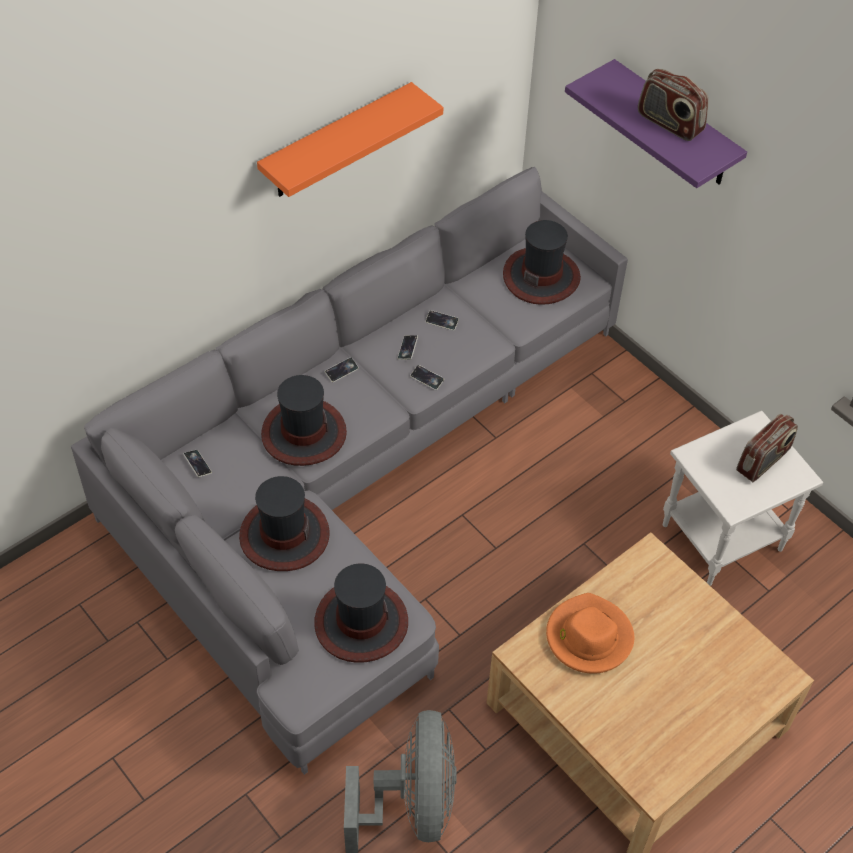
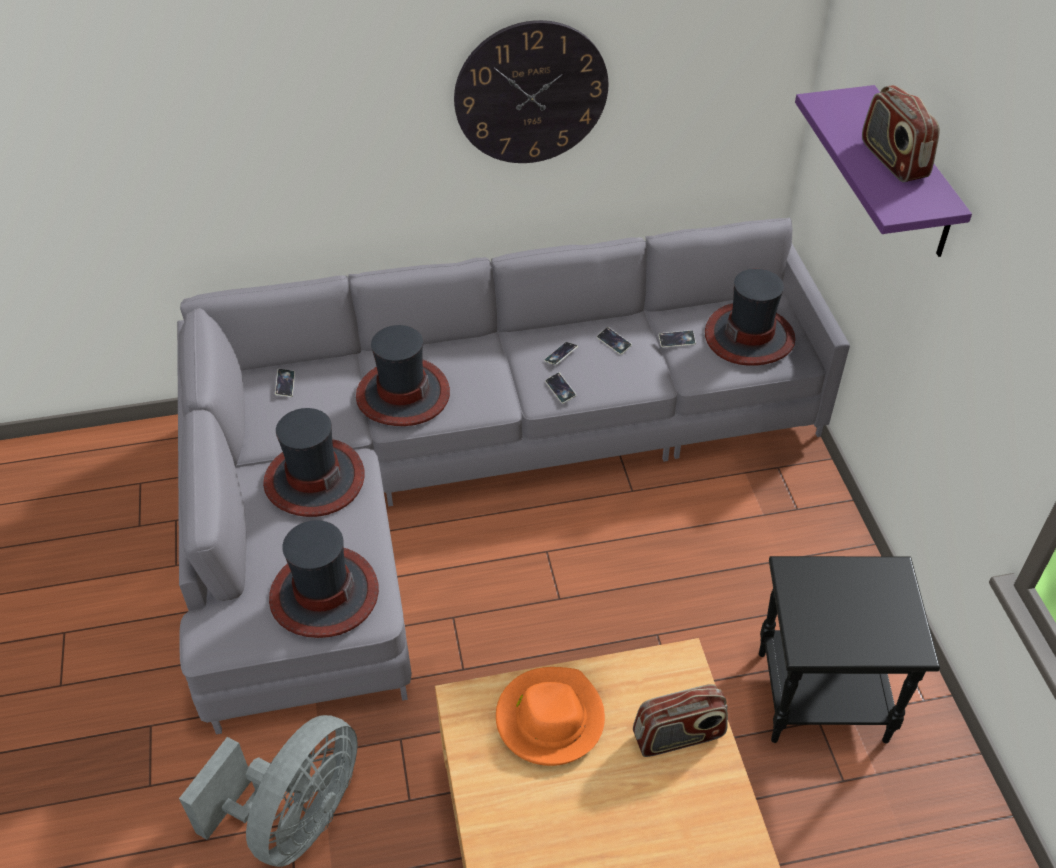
camera: 30 degrees right, 5 degrees down
(337, 142) = (531, 93): orange shelf -> wall clock
(341, 371) = (481, 352): phone -> phone (676, 341)
(722, 535) = (822, 694): white side table -> black side table
(763, 461) = (876, 612): radio -> radio (678, 736)

